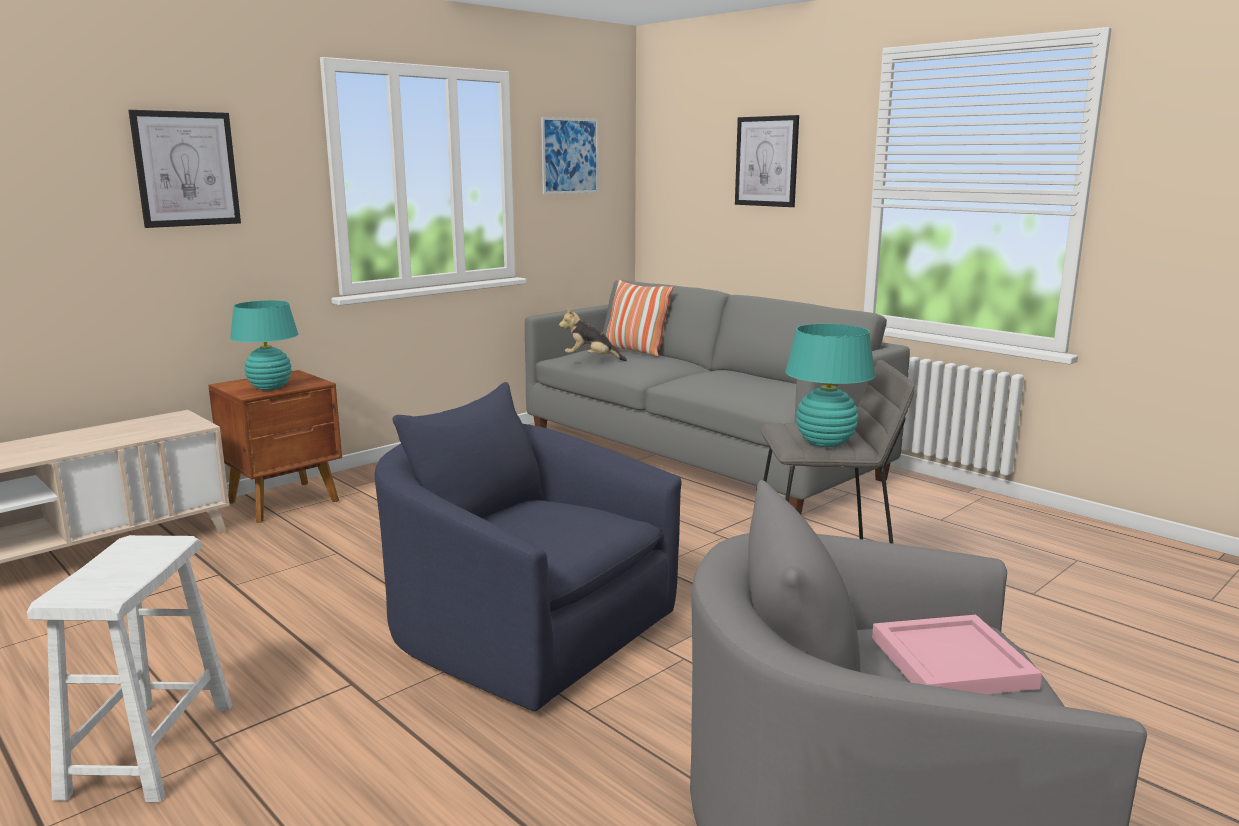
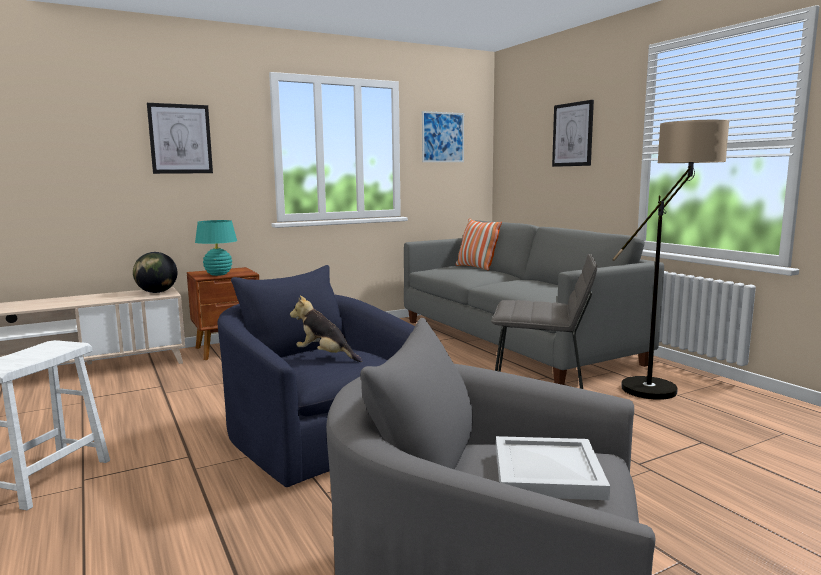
camera: 15 degrees right, 5 degrees down
(172, 422) = (157, 292): none -> globe
(591, 359) = (441, 270): plush toy -> plush toy (325, 356)
(825, 443) = (532, 311): turquoise table lamp -> none
(918, 508) = (663, 386): none -> floor lamp
(950, 663) = (546, 472): pink tray -> white tray

